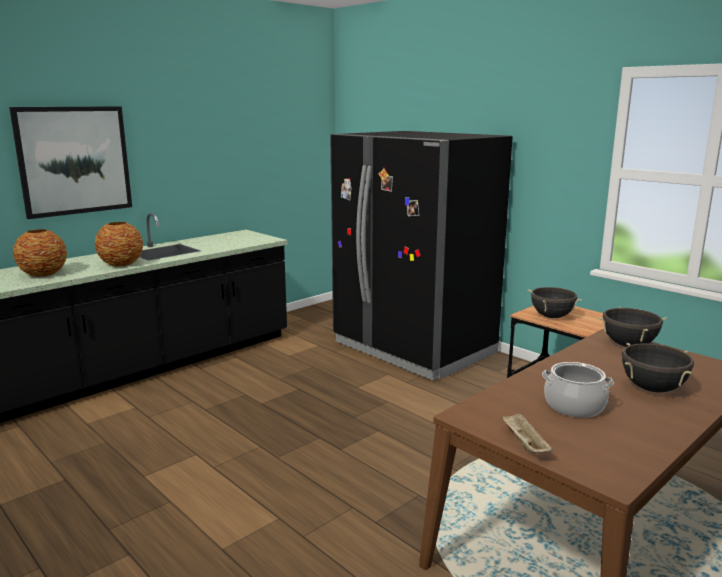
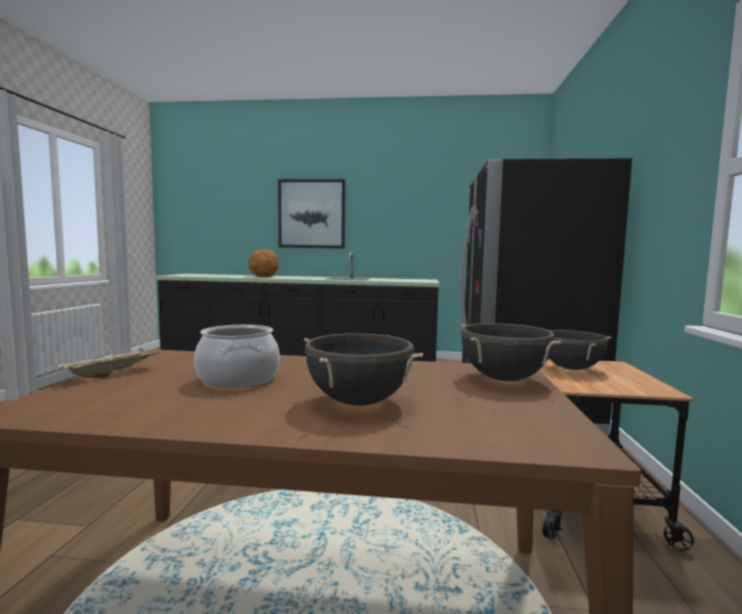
camera: 50 degrees right, 10 degrees down
(121, 264) = (306, 278): vase -> none

